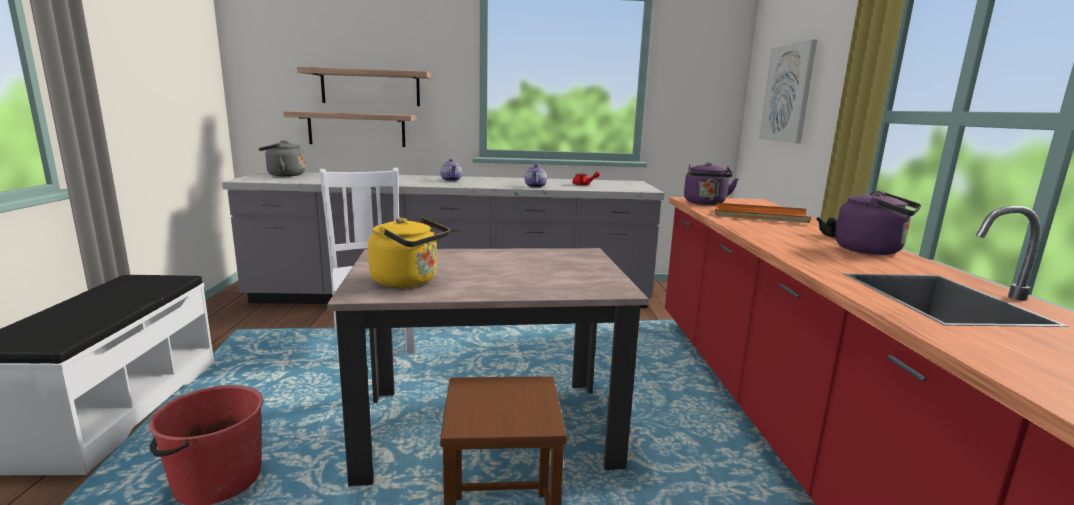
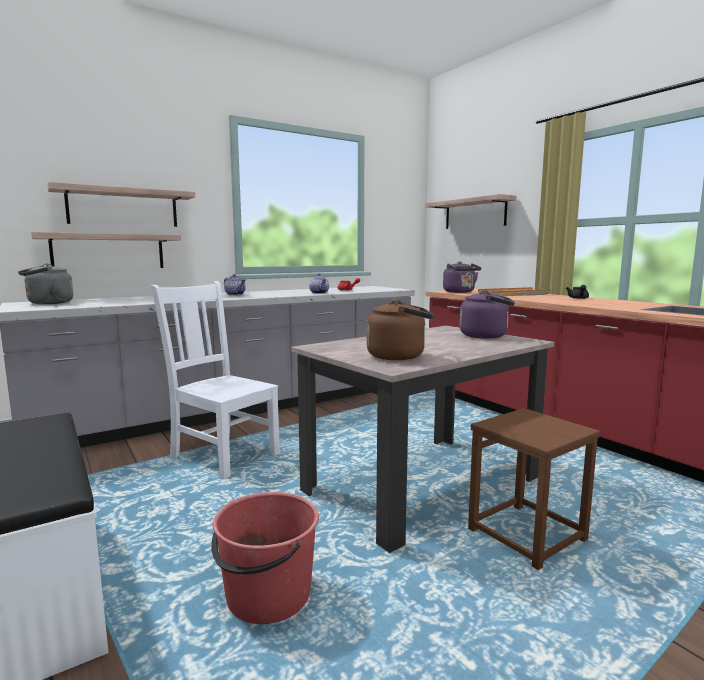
camera: 30 degrees left, 5 degrees down
(409, 281) = (399, 356): yellow kettle -> brown kettle
(788, 93) = (475, 213): picture -> shelf
(872, 250) = (614, 301): purple kettle -> purple kettle (486, 336)

